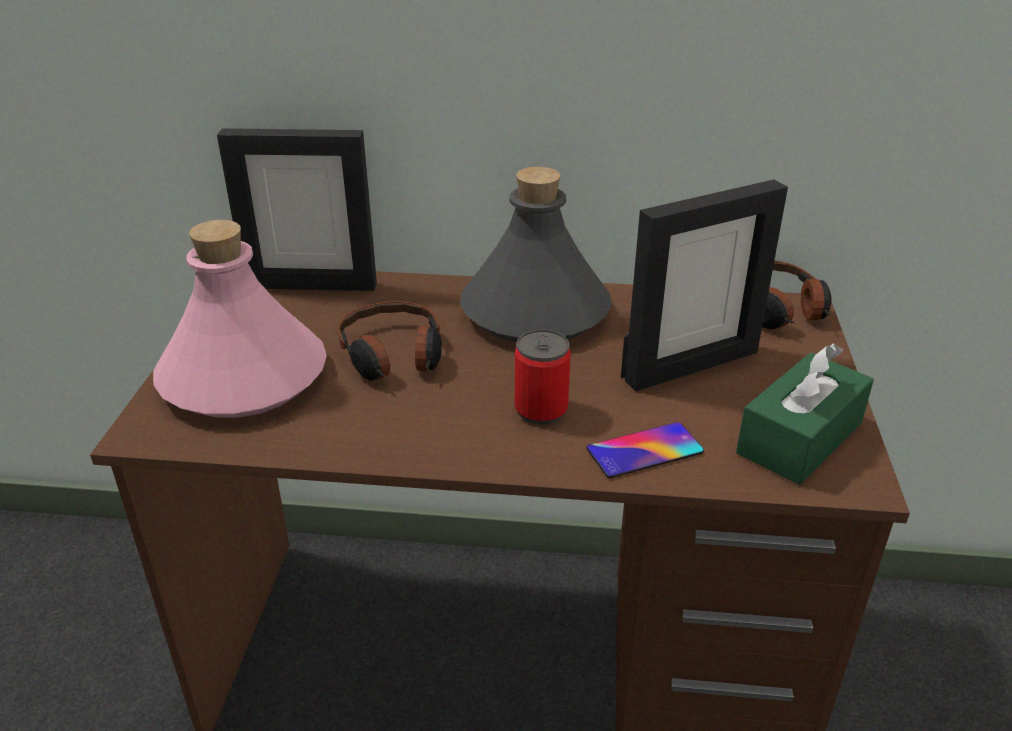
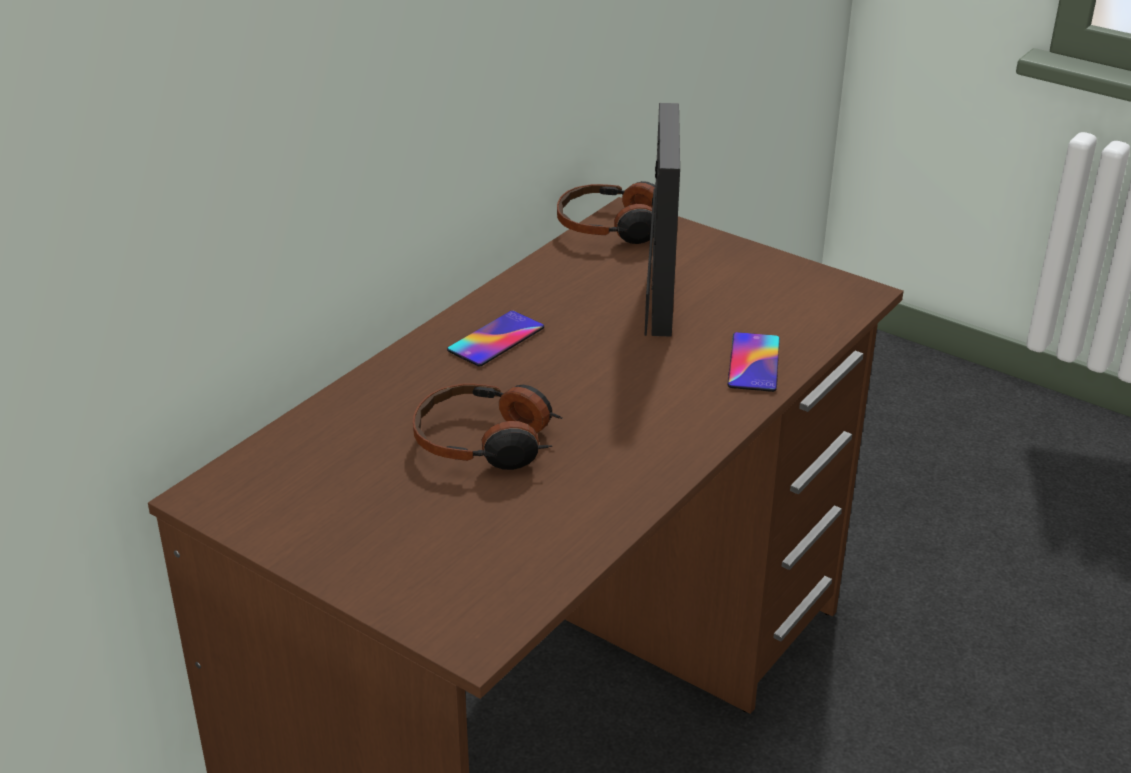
camera: 60 degrees left, 0 degrees up
(243, 378) = (431, 548): pink bottle -> none
(311, 284) = (276, 455): picture frame -> none
(536, 313) = (496, 339): grey bottle -> phone
(541, 410) = (656, 390): can -> none
(799, 438) = (794, 293): green tissue box -> none

